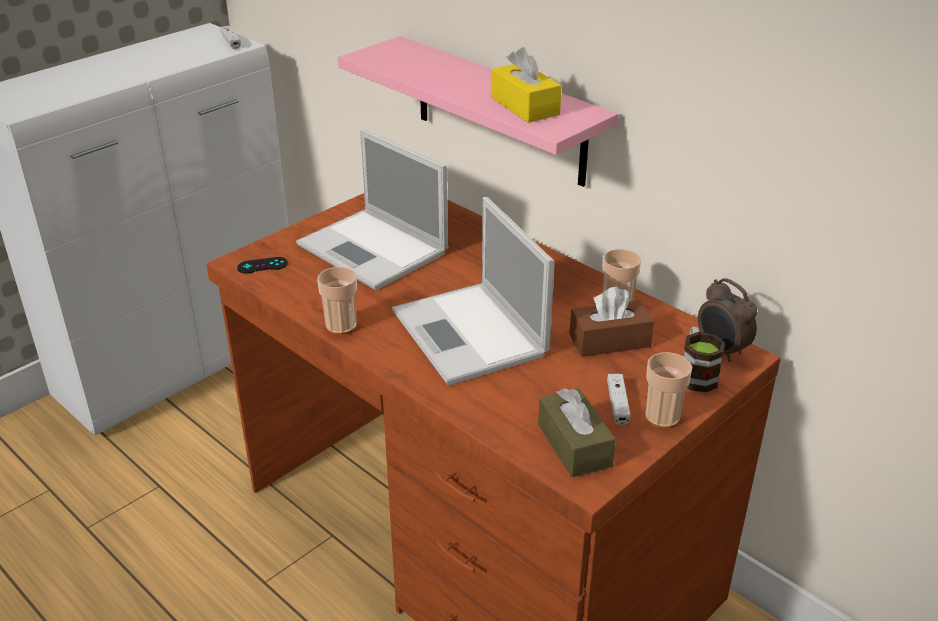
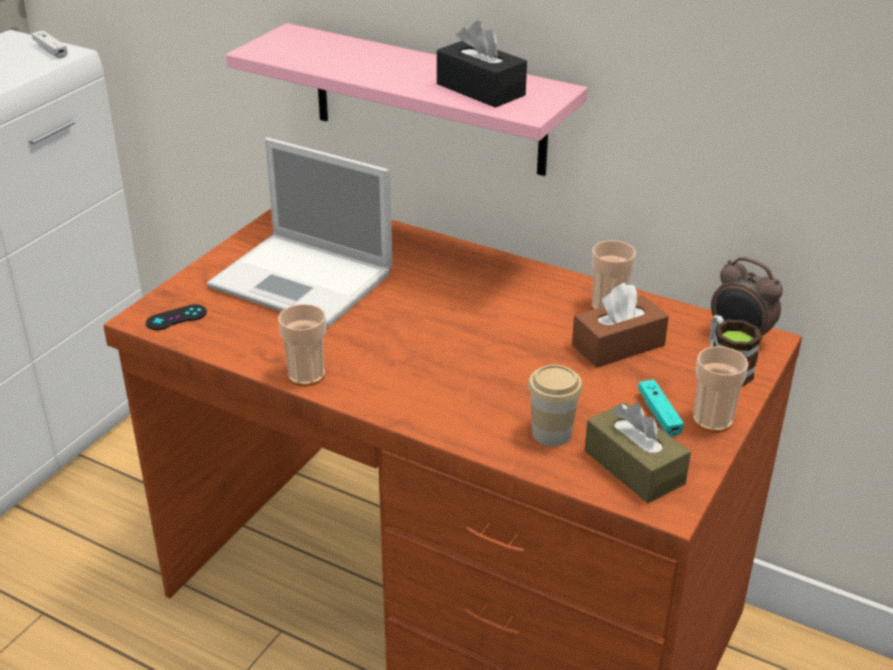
camera: 15 degrees left, 0 degrees up
(470, 334) = (462, 362): laptop -> none
(517, 405) = (551, 433): none -> cup
(524, 106) = (480, 89): yellow tissue box -> black tissue box
(617, 404) = (659, 414): white game controller -> turquoise game controller

